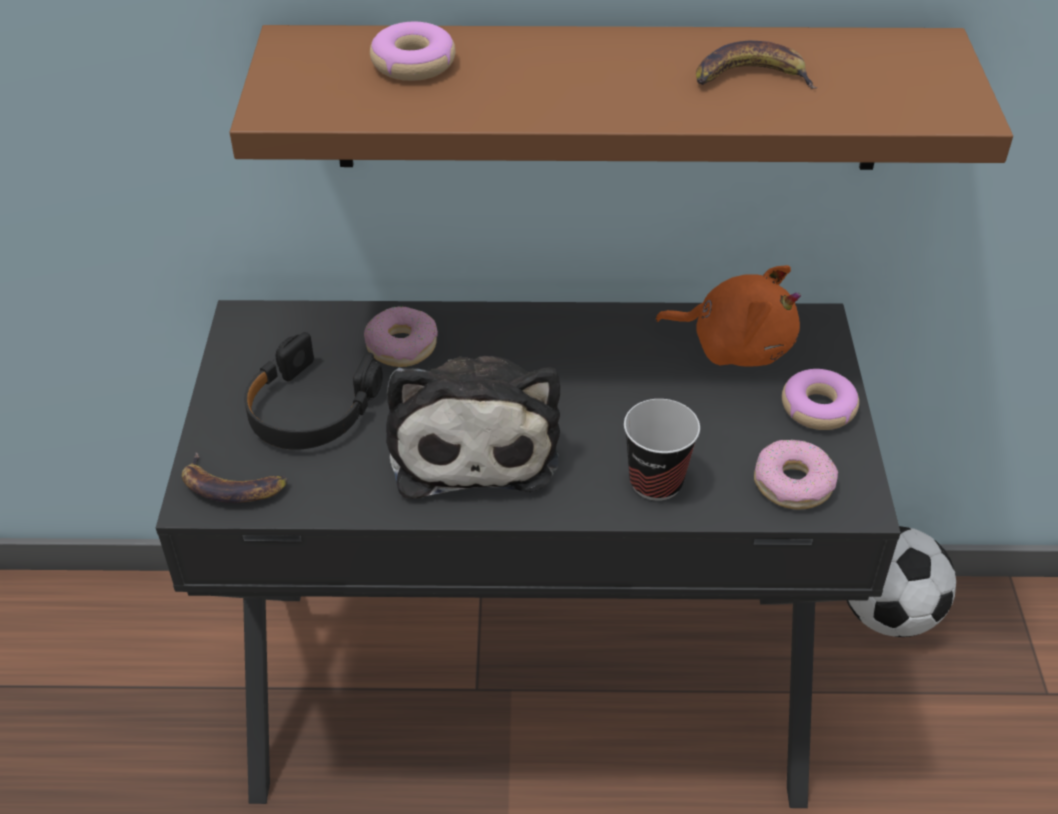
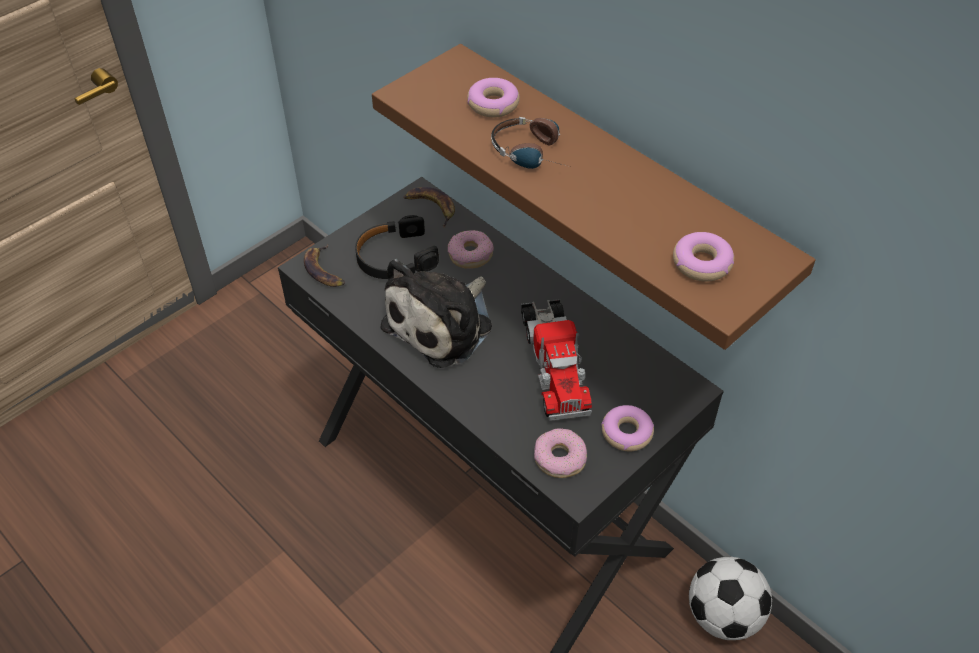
camera: 45 degrees right, 5 degrees up
(545, 84) = (535, 153): none -> headphones
(653, 395) = (553, 364): none -> toy truck
(656, 482) = (497, 406): cup -> none
(735, 346) = (629, 370): orange plush toy -> none
(750, 77) = (641, 212): banana -> banana (431, 207)
(884, 88) = (702, 263): none -> donut

